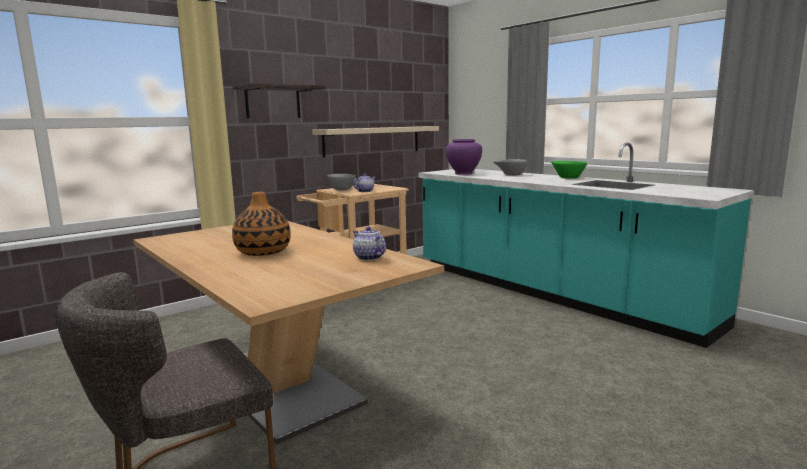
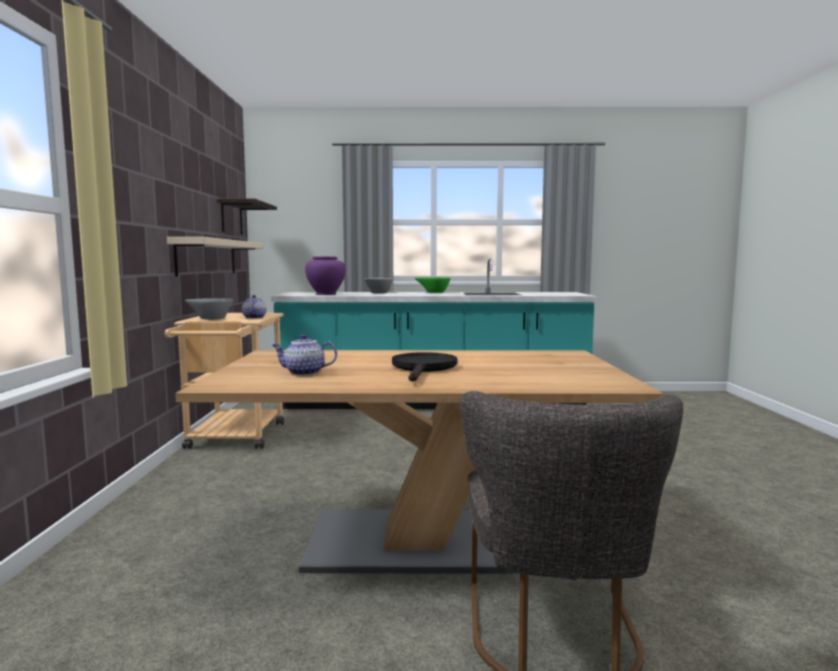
camera: 50 degrees left, 5 degrees down
(263, 252) = (423, 368): vase -> black frying pan
(273, 102) = (135, 192): shelf -> shelf (231, 218)
(368, 257) = (522, 355): teapot -> teapot (303, 373)

